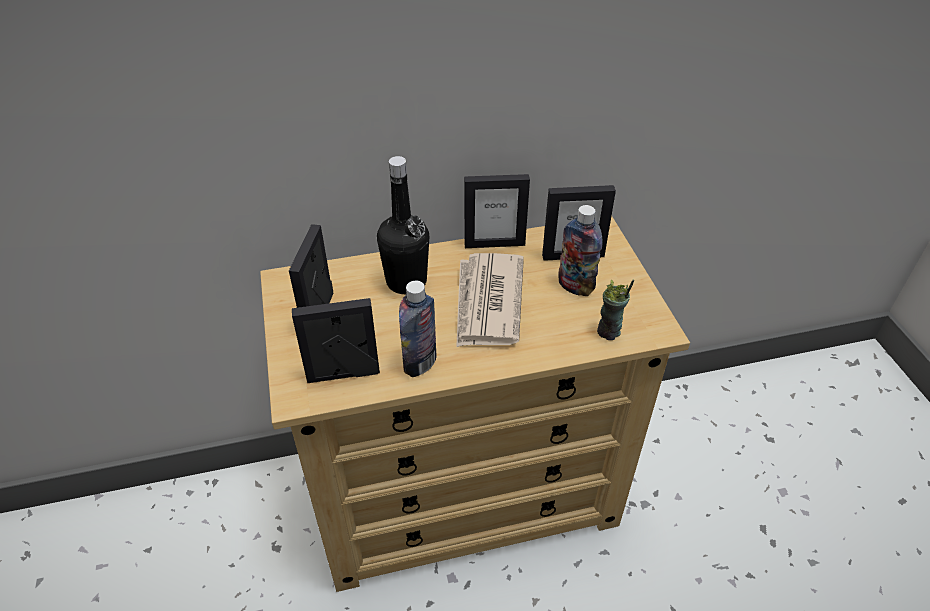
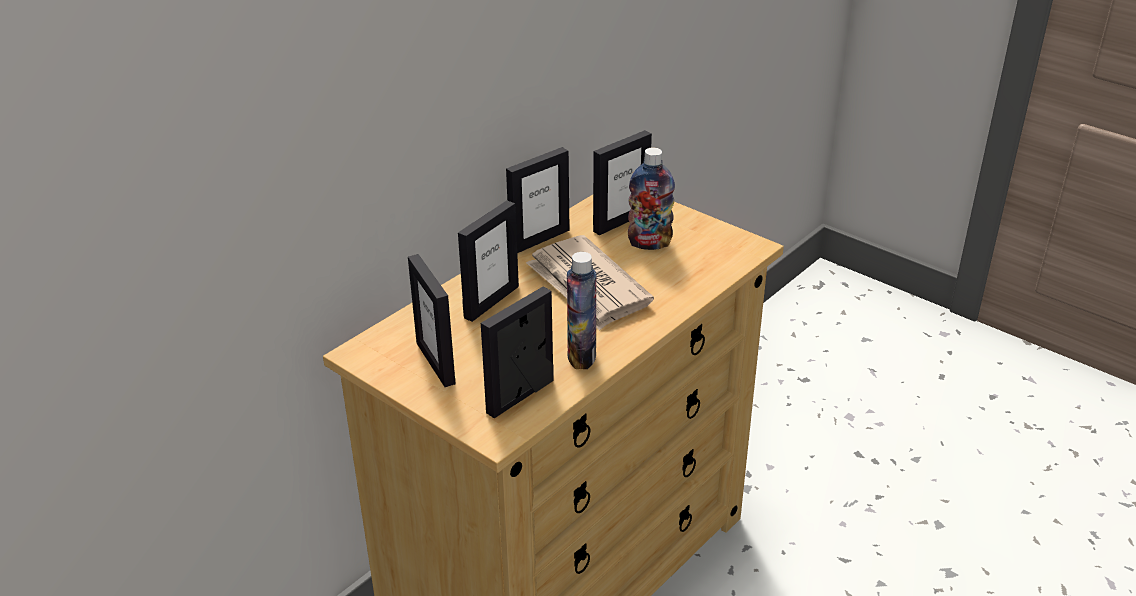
camera: 35 degrees left, 10 degrees down
(406, 281) = (491, 302): black bottle -> picture frame
(609, 332) = (714, 264): cup -> none

